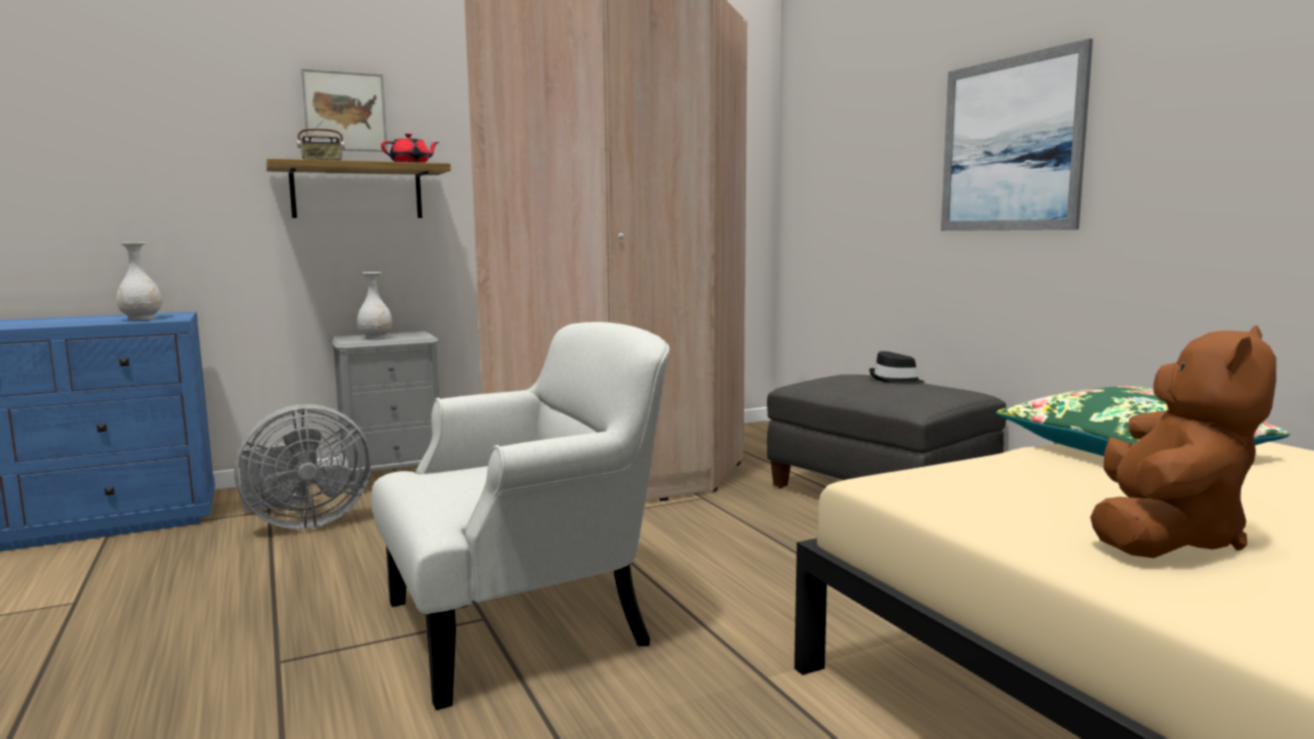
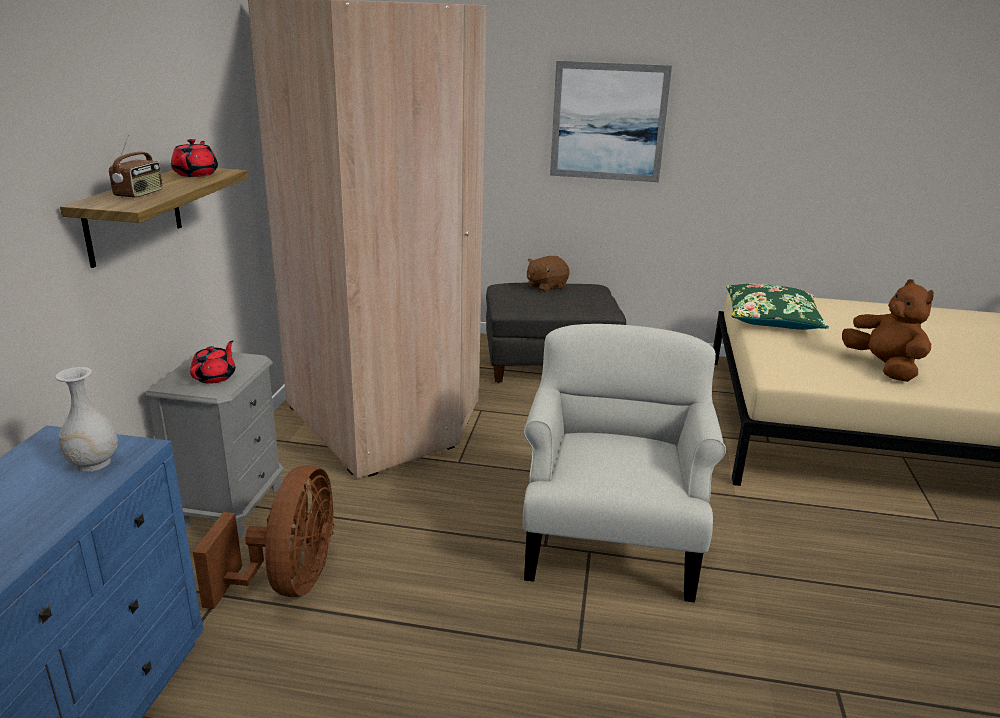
camera: 55 degrees left, 15 degrees up
(303, 523) = (288, 582): grey fan -> brown fan
(345, 111) = (112, 117): picture -> none
(376, 338) = (215, 377): white vase -> red teapot
(895, 380) = (546, 286): black hat -> brown plush toy

